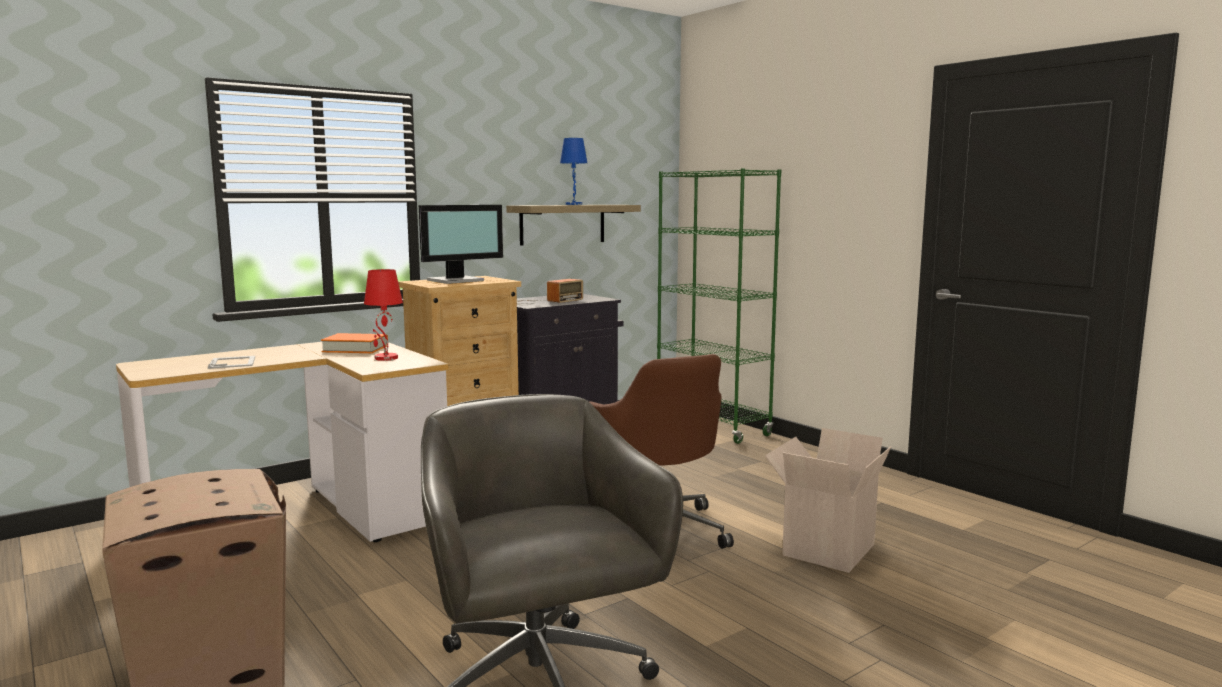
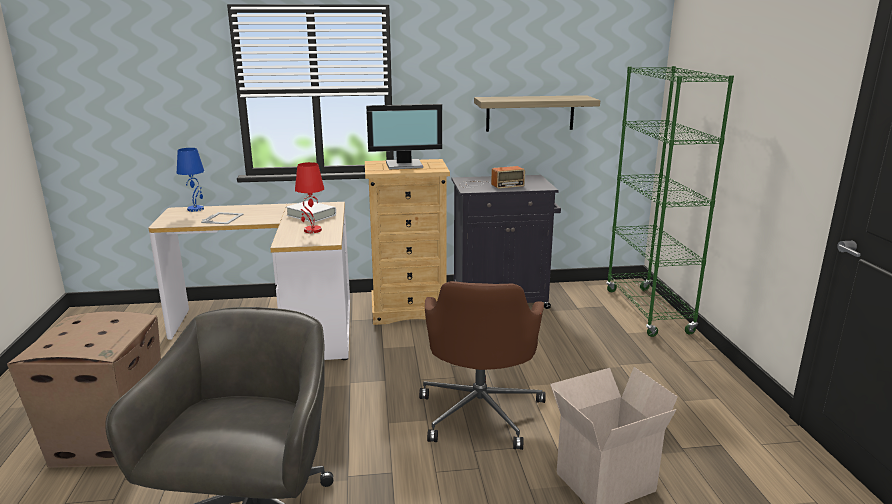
camera: 30 degrees right, 10 degrees up
(355, 349) = (311, 215): orange book -> white book
(573, 204) = (538, 97): blue table lamp -> blue table lamp (196, 209)

